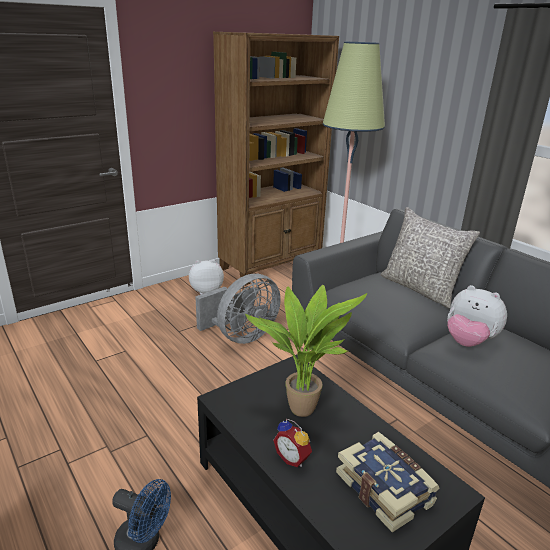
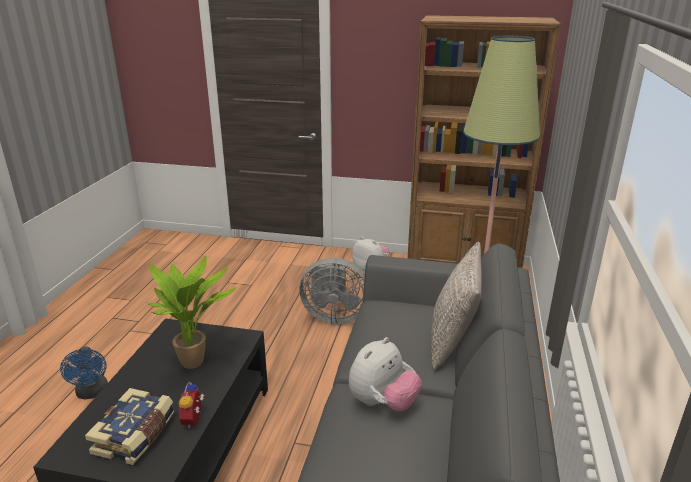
camera: 50 degrees right, 0 degrees up
(293, 458) = (135, 382): alarm clock -> alarm clock (194, 419)
(469, 342) = (382, 403): plush toy -> plush toy turned 135 degrees counterclockwise

